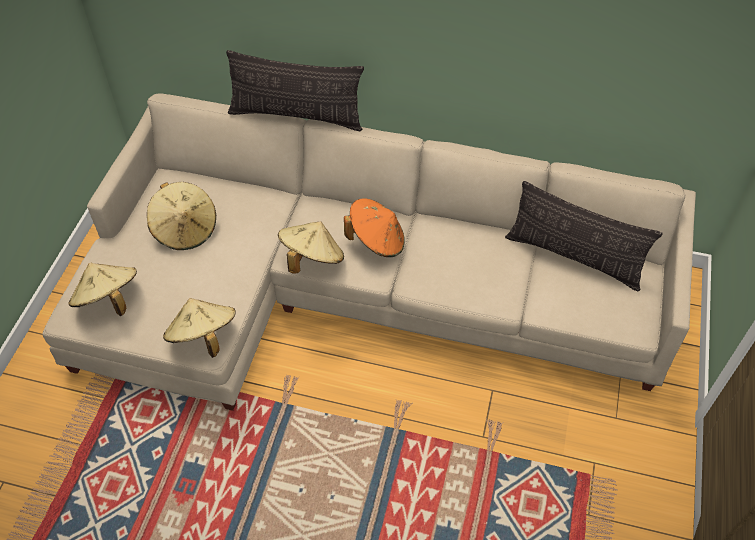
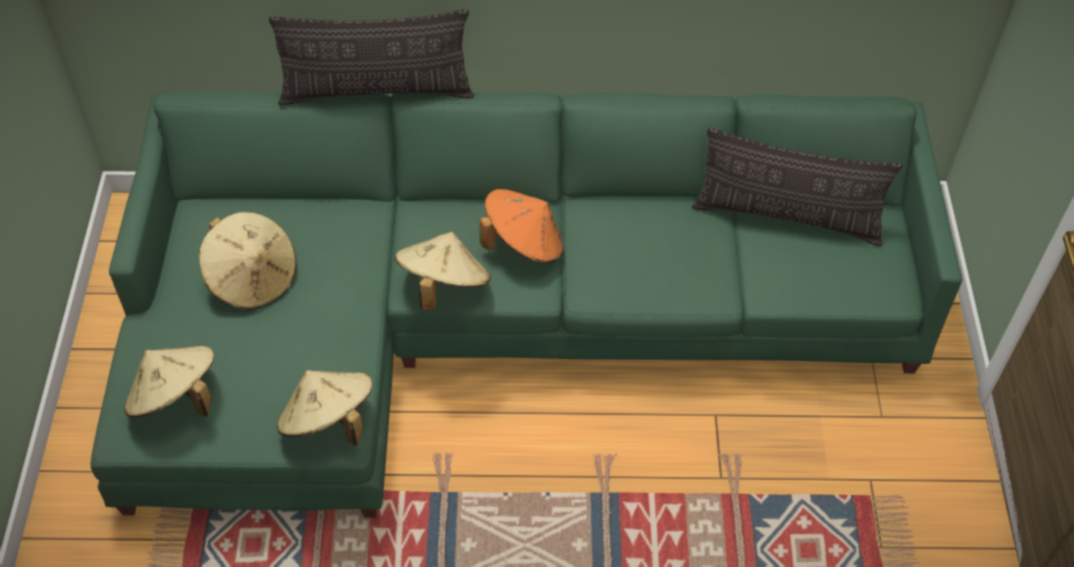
camera: 15 degrees left, 0 degrees up
(353, 287) = (489, 316): beige sofa -> green sofa

